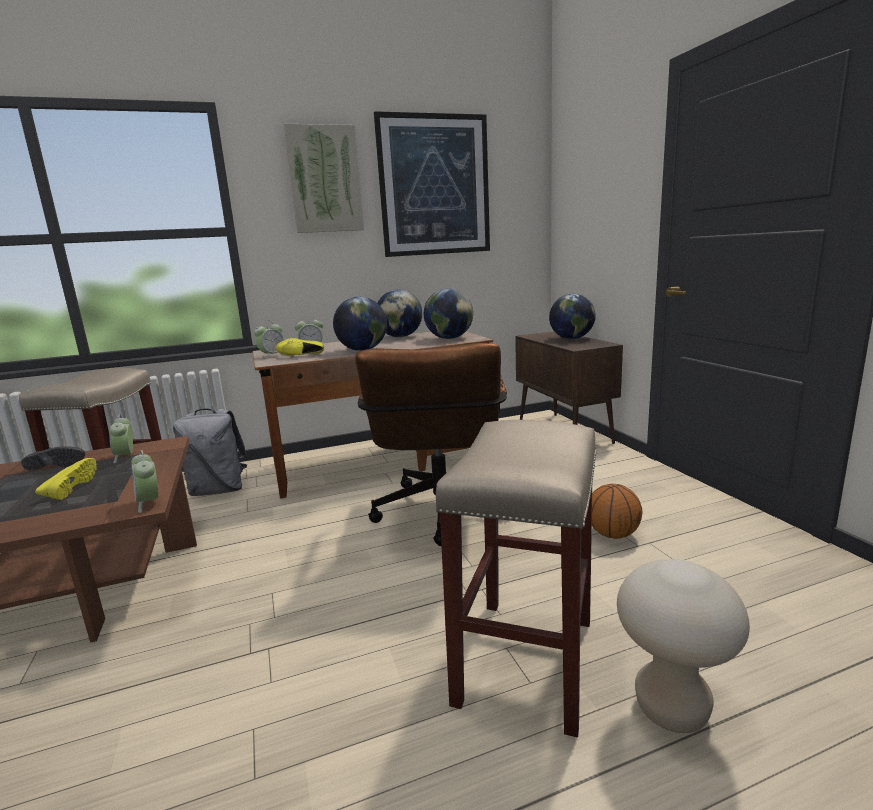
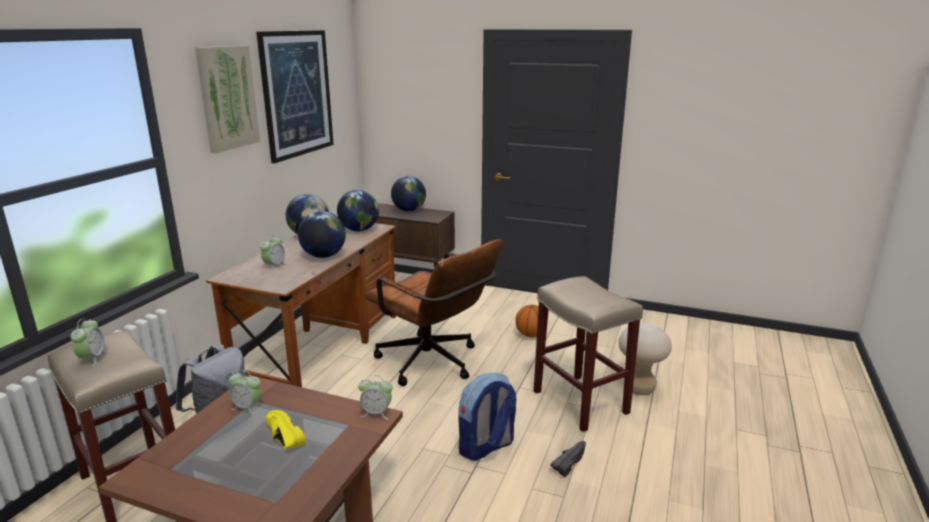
camera: 50 degrees left, 5 degrees up
(59, 465) = (201, 439): black shoe -> black shoe (567, 463)
(272, 356) = (256, 280): alarm clock -> alarm clock (92, 358)
(302, 356) = (289, 274): yellow shoe -> none
(315, 635) = (486, 447): none -> backpack

